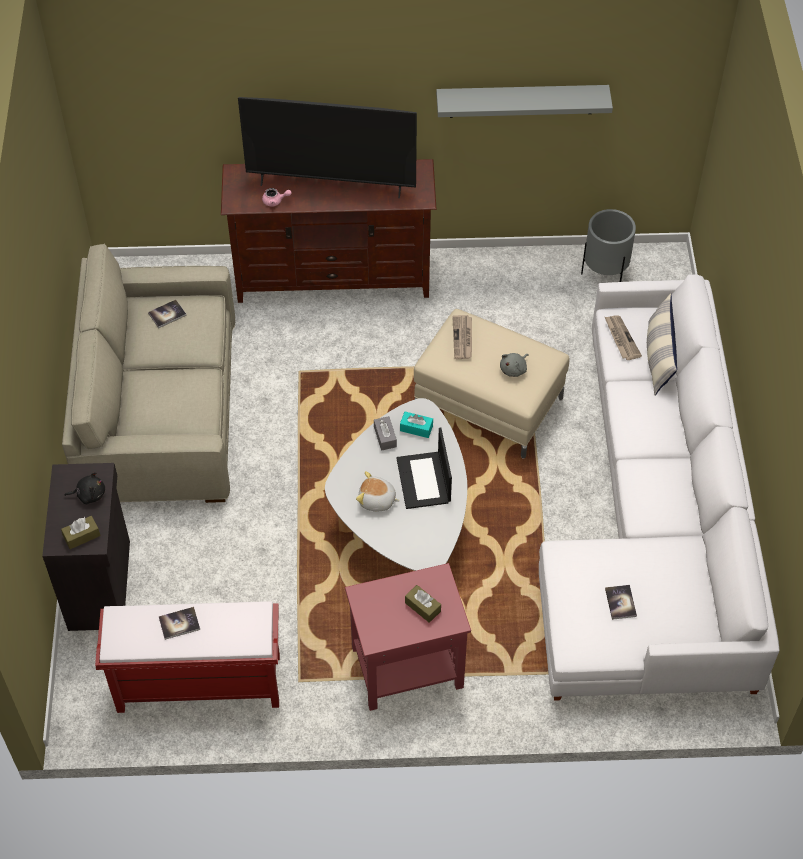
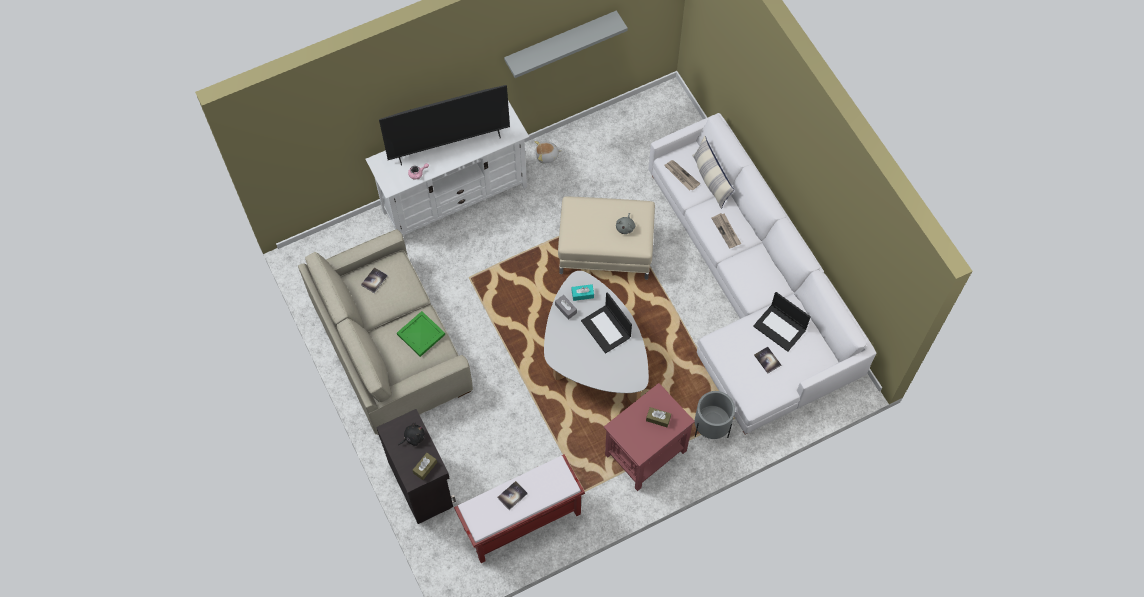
camera: 25 degrees left, 10 degrees up
(186, 394) = (421, 334): none -> green tray
(333, 278) = (455, 198): brown tv stand -> white tv stand
(377, 500) = (584, 355): plush toy -> plush toy (547, 156)
(463, 338) = (581, 218): newspaper -> newspaper (726, 231)
(604, 273) = (634, 122): grey planter -> grey planter (711, 428)
(660, 569) = (780, 328): none -> laptop

